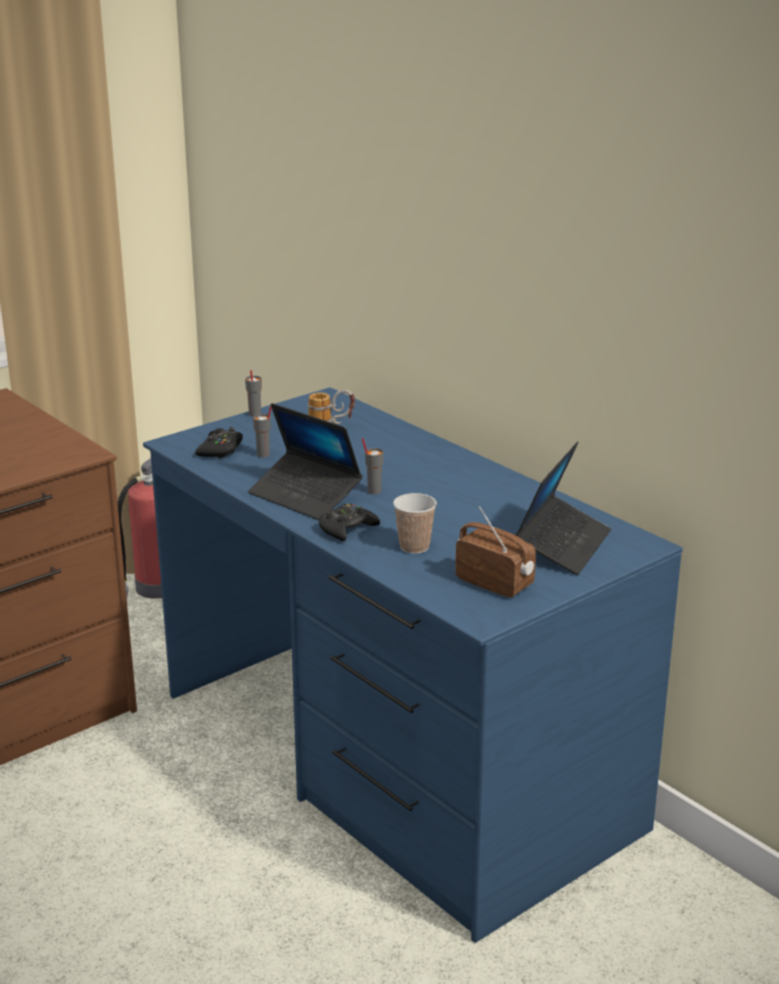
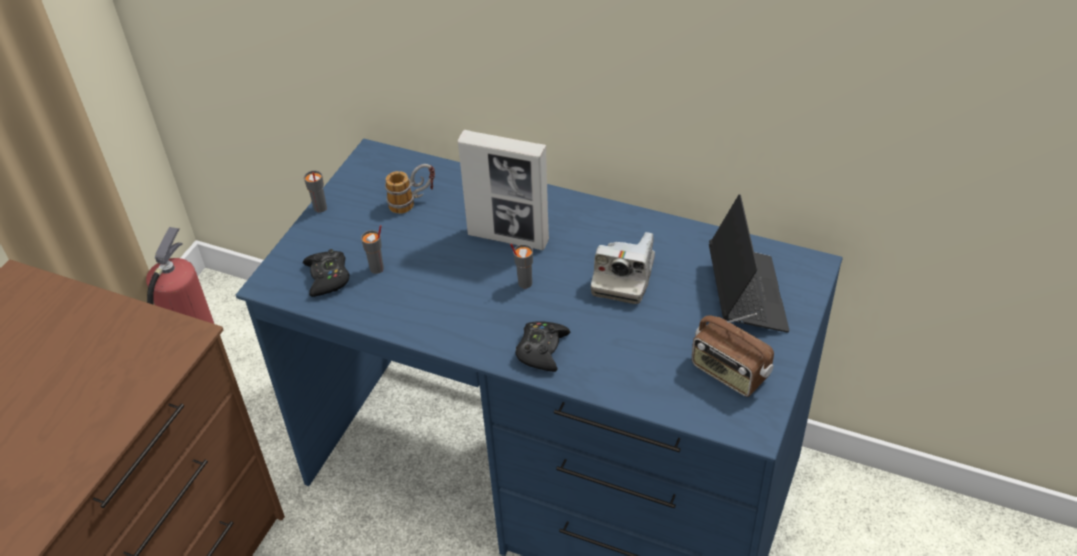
camera: 25 degrees left, 20 degrees up
(305, 496) = (465, 316): laptop -> none
(388, 464) = (508, 237): none -> picture frame
(414, 547) = (622, 351): cup -> none
(462, 508) = (623, 277): none -> camera
(495, 583) = (729, 373): radio -> radio turned 150 degrees counterclockwise

